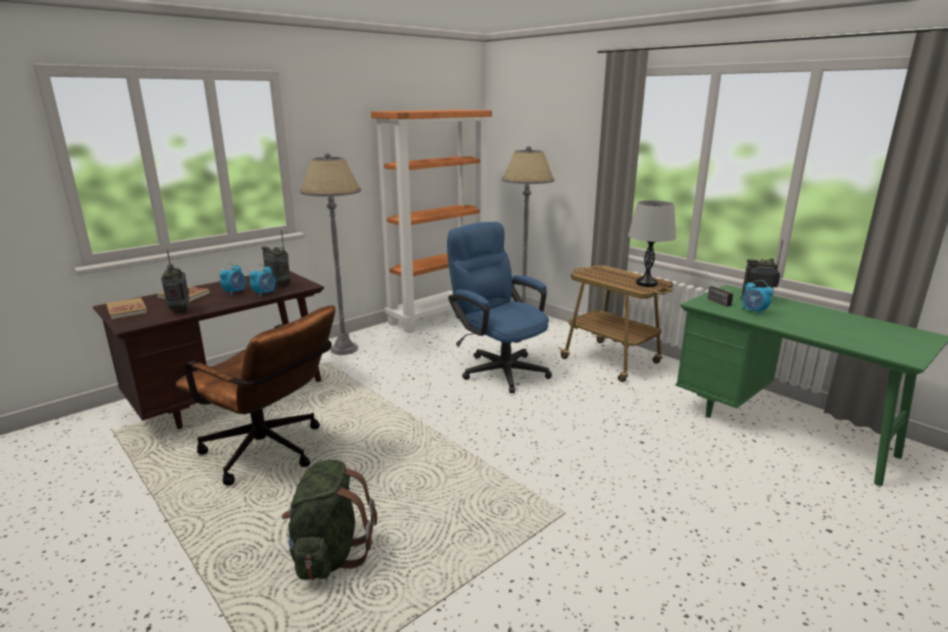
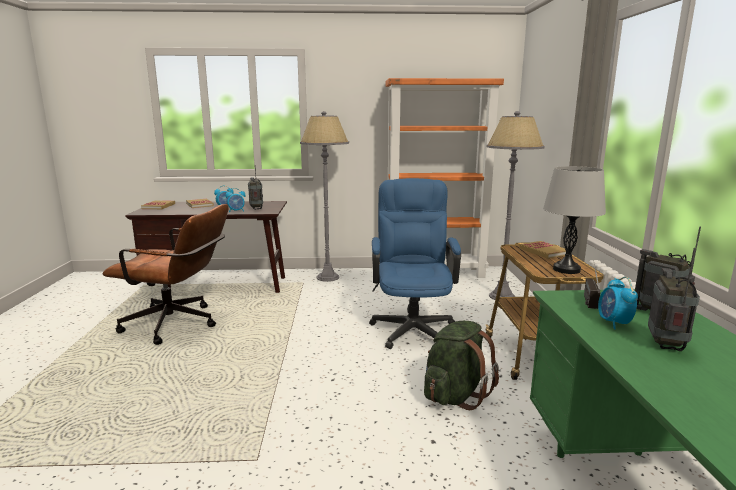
camera: 40 degrees right, 5 degrees down
(180, 310) = (177, 210): radio -> radio (666, 345)
(270, 453) = (178, 325): brown office chair -> brown office chair turned 60 degrees counterclockwise
(329, 554) = (96, 397): green backpack -> green backpack (455, 395)
(607, 273) = (543, 251): none -> book

